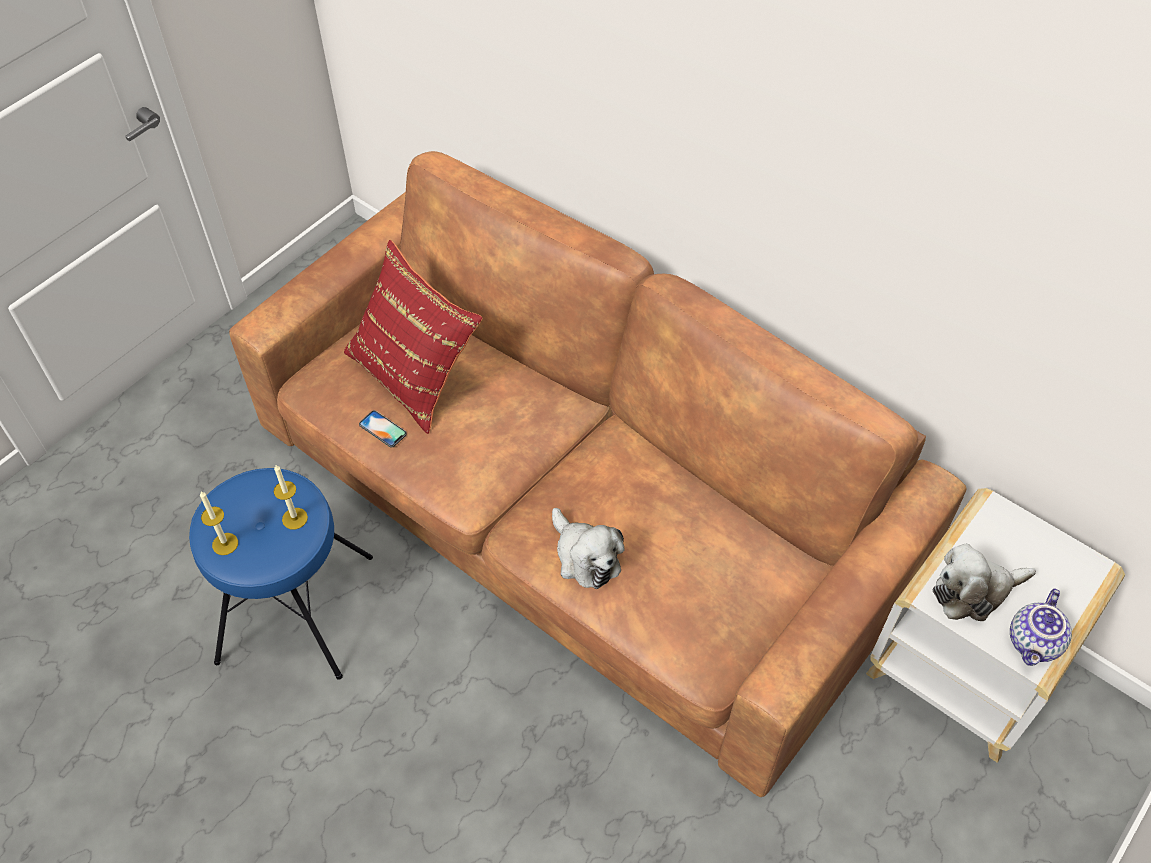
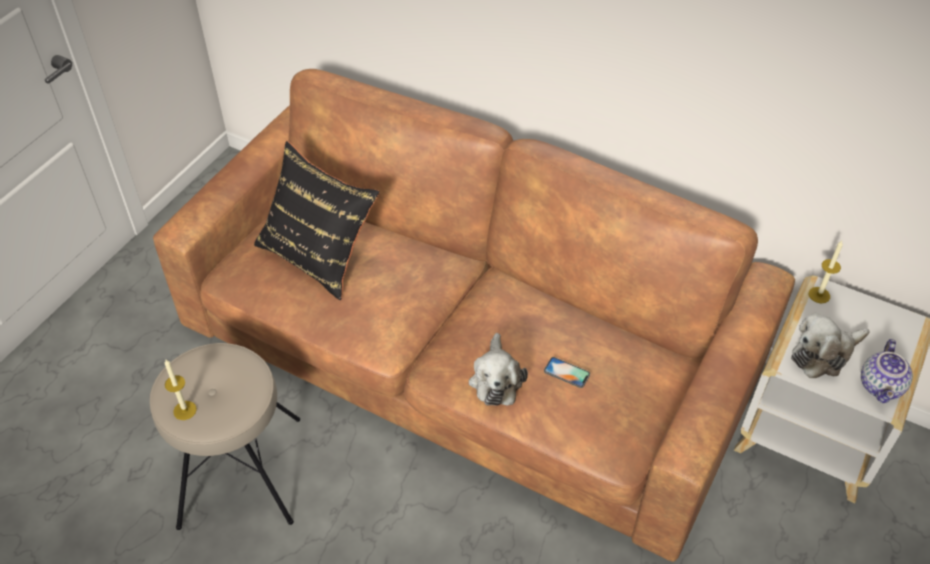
camera: 10 degrees left, 5 degrees down
(293, 608) = (238, 471): blue stool -> beige stool
(294, 518) = (242, 381): candle -> candle (819, 295)
(382, 429) = (300, 302): phone -> phone (566, 372)
(414, 373) = (318, 254): red pillow -> black pillow
(585, 557) = (496, 379): plush toy -> plush toy turned 45 degrees clockwise

